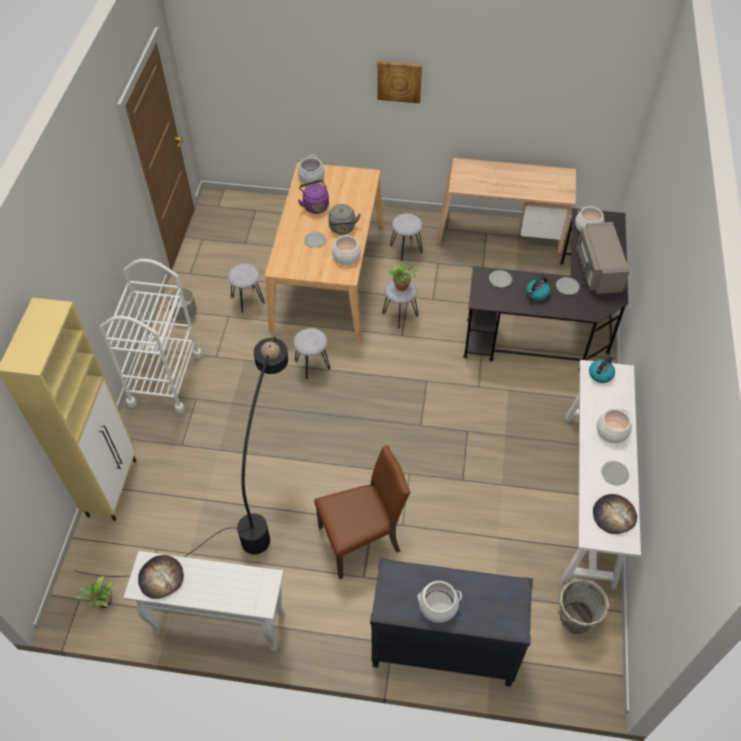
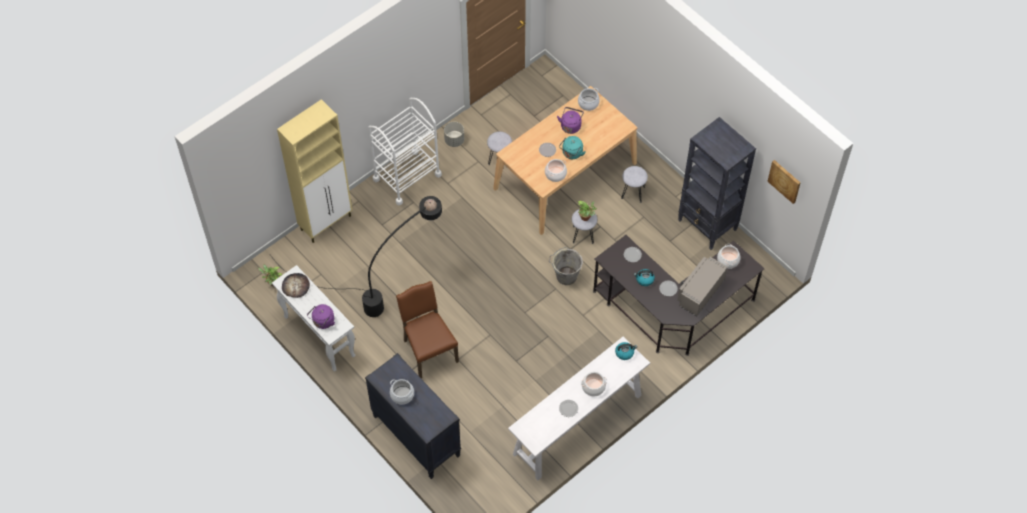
camera: 40 degrees right, 5 degrees up
(238, 596) = (323, 322): none -> purple kettle
(312, 364) = (498, 229): grey stool -> none
(342, 229) = (571, 154): grey kettle -> turquoise kettle
(362, 540) = (428, 350): brown chair -> brown chair turned 135 degrees counterclockwise
(399, 81) = (669, 79): picture -> picture (784, 181)
(500, 234) = (707, 225): beige desk -> black bookcase
(574, 619) = (498, 476): grey bucket -> grey bucket (565, 276)
(614, 515) = (543, 427): bread -> none

